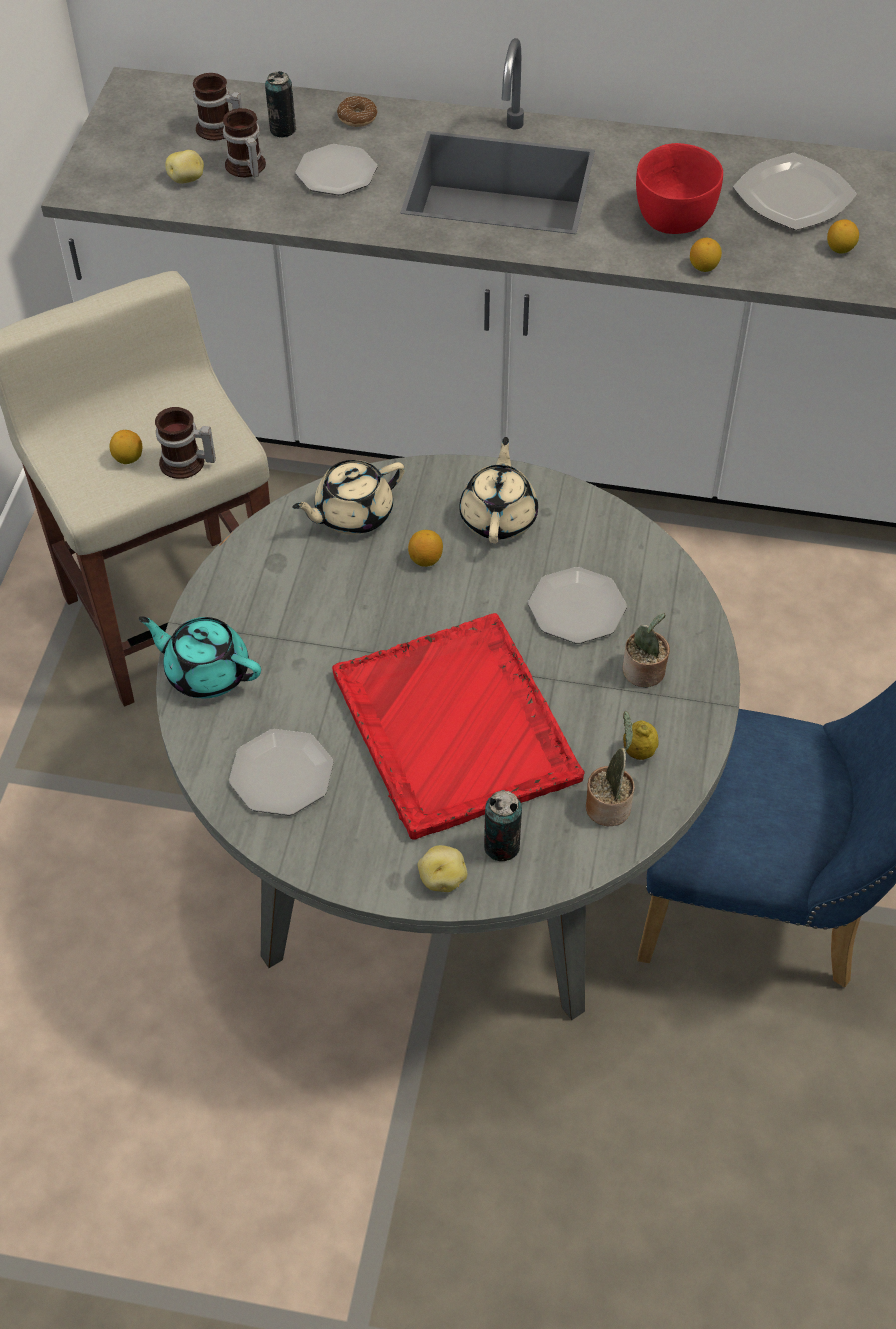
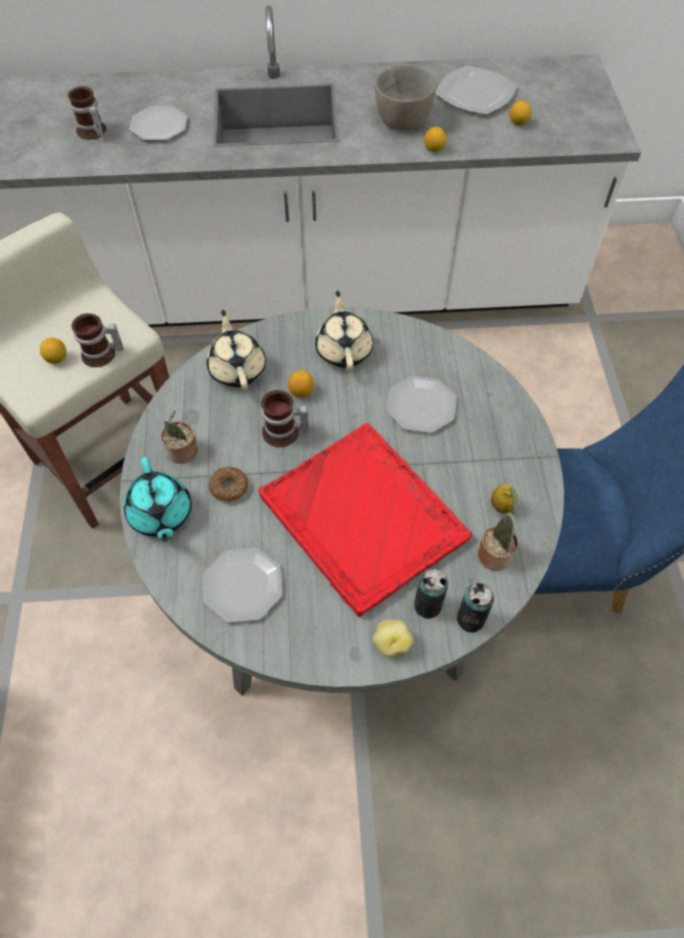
camera: 15 degrees left, 5 degrees up
(187, 179) = (51, 147): potato -> none
(206, 672) = (161, 514): turquoise teapot -> turquoise teapot turned 120 degrees counterclockwise
(219, 130) = (65, 110): mug -> mug (284, 433)
(282, 129) = (112, 102): can -> can (470, 619)
(352, 514) = (237, 369): beige teapot -> beige teapot turned 120 degrees clockwise
(357, 117) = (163, 87): donut -> donut (229, 487)
(644, 673) = (485, 445): potted plant -> potted plant (183, 452)
(673, 220) = (402, 121): red bowl -> grey bowl

